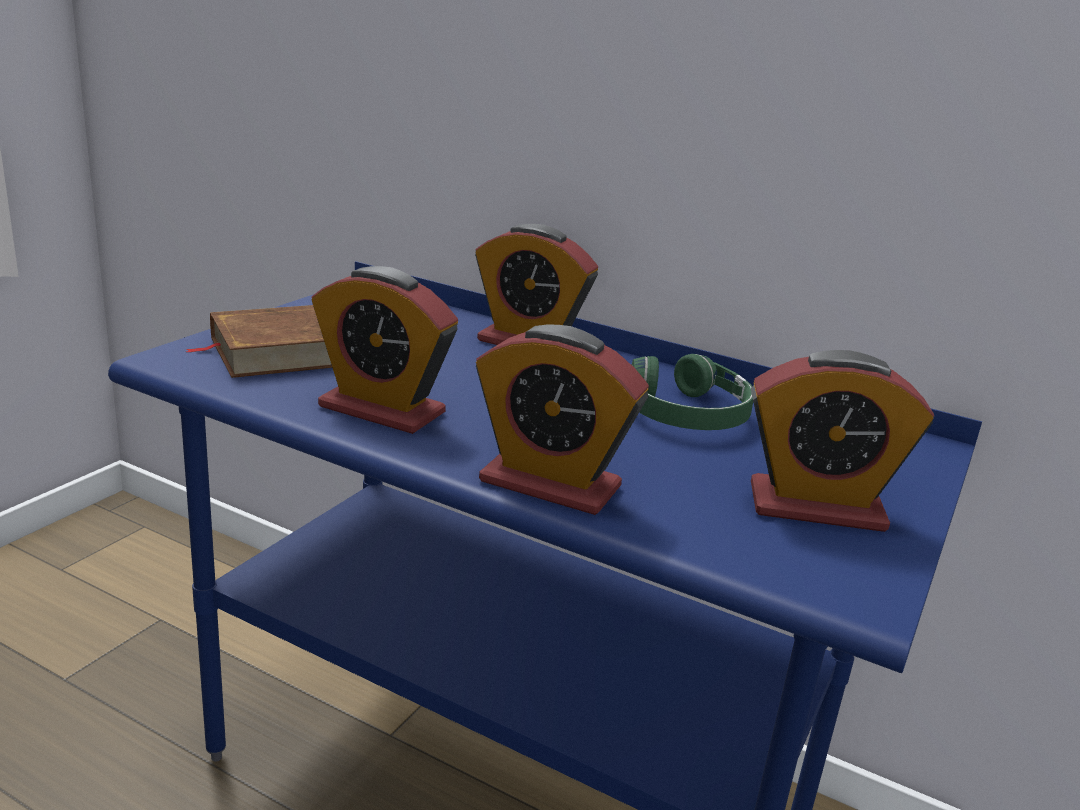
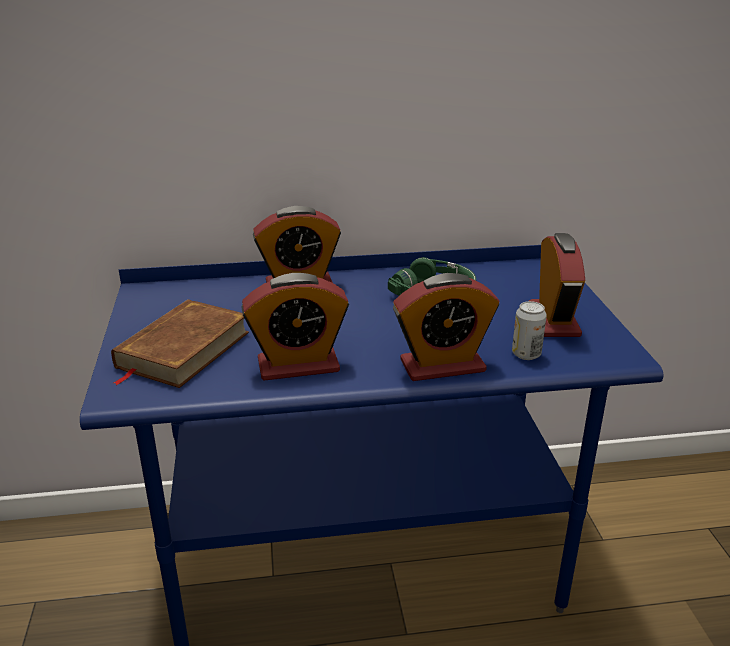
camera: 35 degrees left, 5 degrees up
(695, 524) = (526, 354): none -> can
(816, 507) = (553, 320): alarm clock -> alarm clock turned 60 degrees counterclockwise

